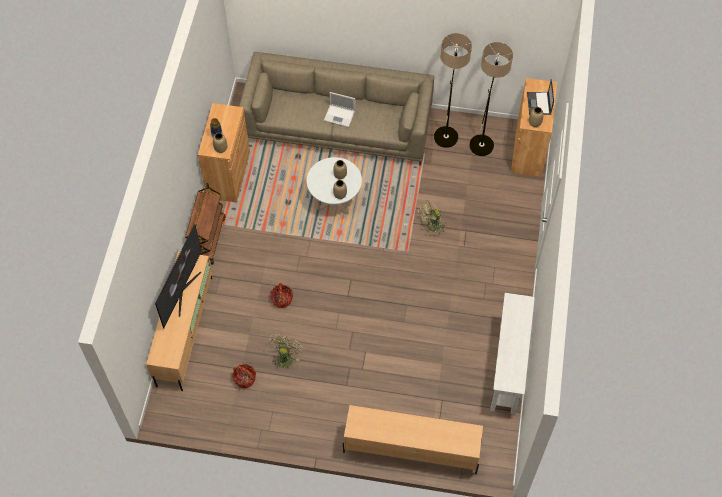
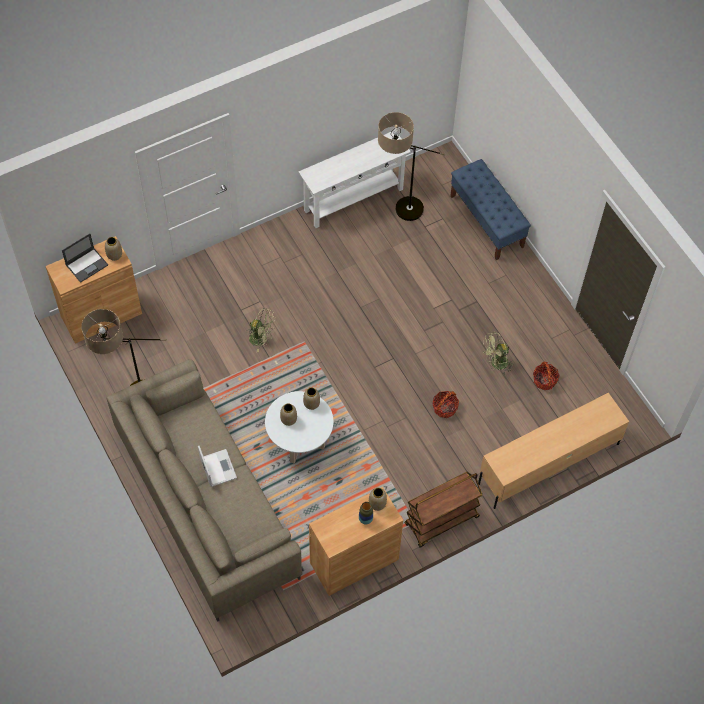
camera: 130 degrees left, 0 degrees up
(182, 291) = (538, 448): television -> none
(410, 449) = (487, 221): beige tv stand -> blue bench
(483, 138) = (116, 361): floor lamp -> floor lamp (398, 212)

